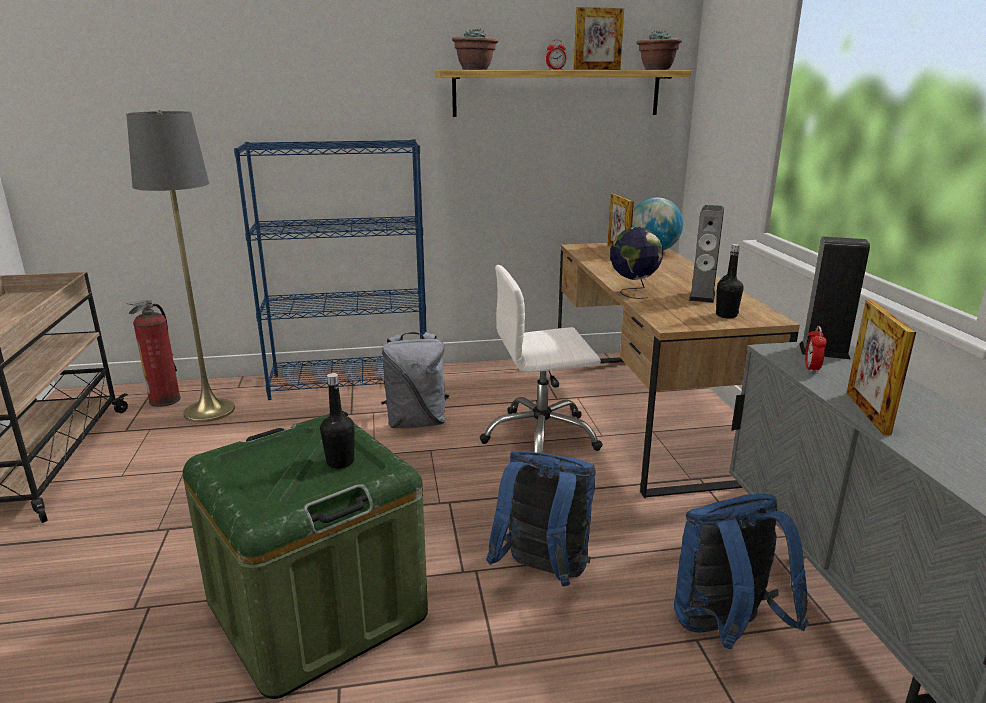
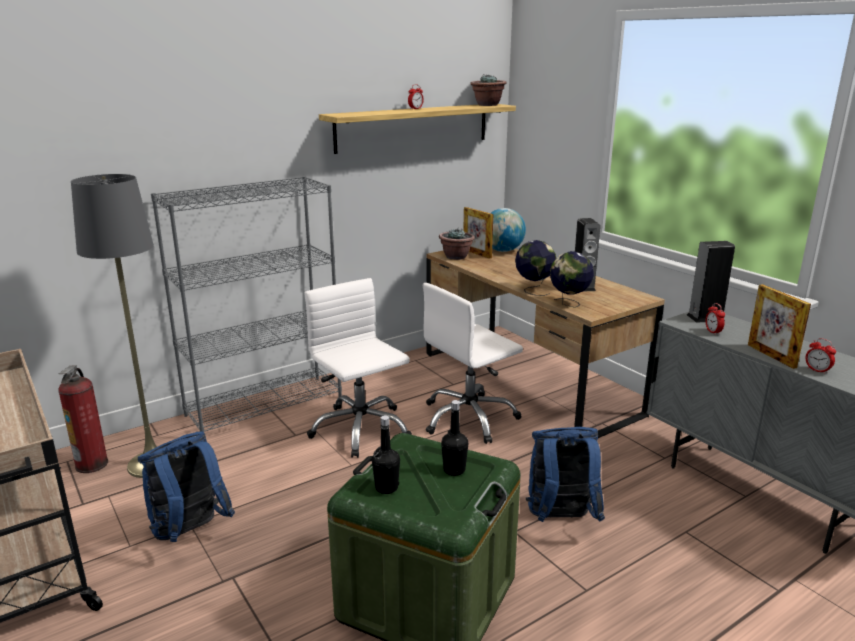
camera: 25 degrees left, 0 degrees up
(351, 381) = (265, 406): blue bookcase -> grey bookcase
(416, 422) = (360, 429): grey backpack -> white office chair
(475, 69) = (358, 113): potted plant -> potted plant (456, 257)
(597, 69) = (449, 108): picture frame -> none
(657, 311) = (569, 304): none -> globe
(725, 630) = (696, 520): blue backpack -> blue backpack (189, 533)
(726, 315) = (615, 300): black bottle -> black bottle (386, 488)
(924, 445) = (817, 370): none -> alarm clock

